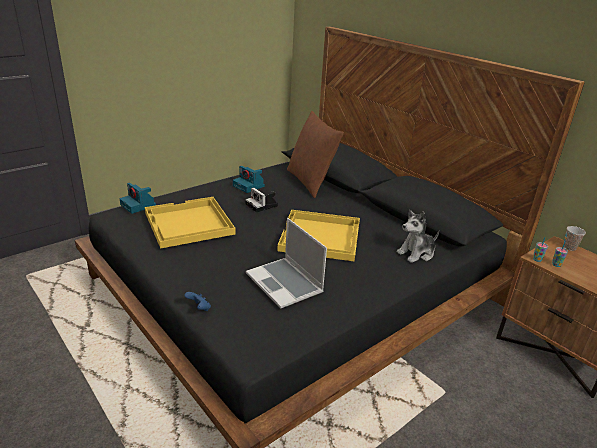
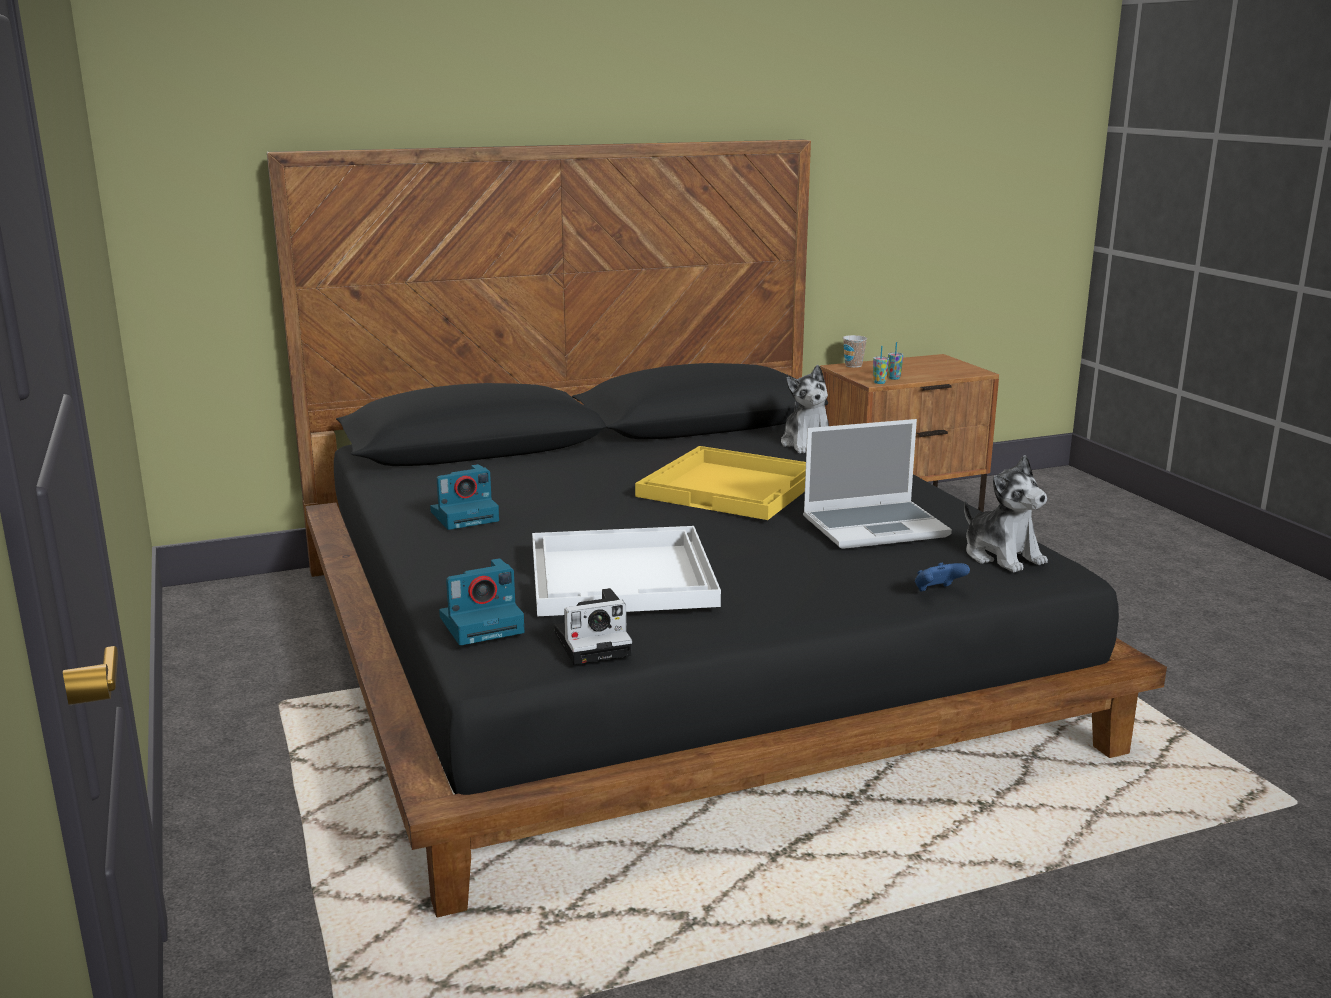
camera: 70 degrees left, 10 degrees down
(188, 224) = (623, 576): yellow tray -> white tray
(261, 331) = (1002, 556): none -> plush toy
(262, 205) = (575, 512): camera -> camera (595, 643)
(311, 182) = (491, 469): brown pillow -> none

